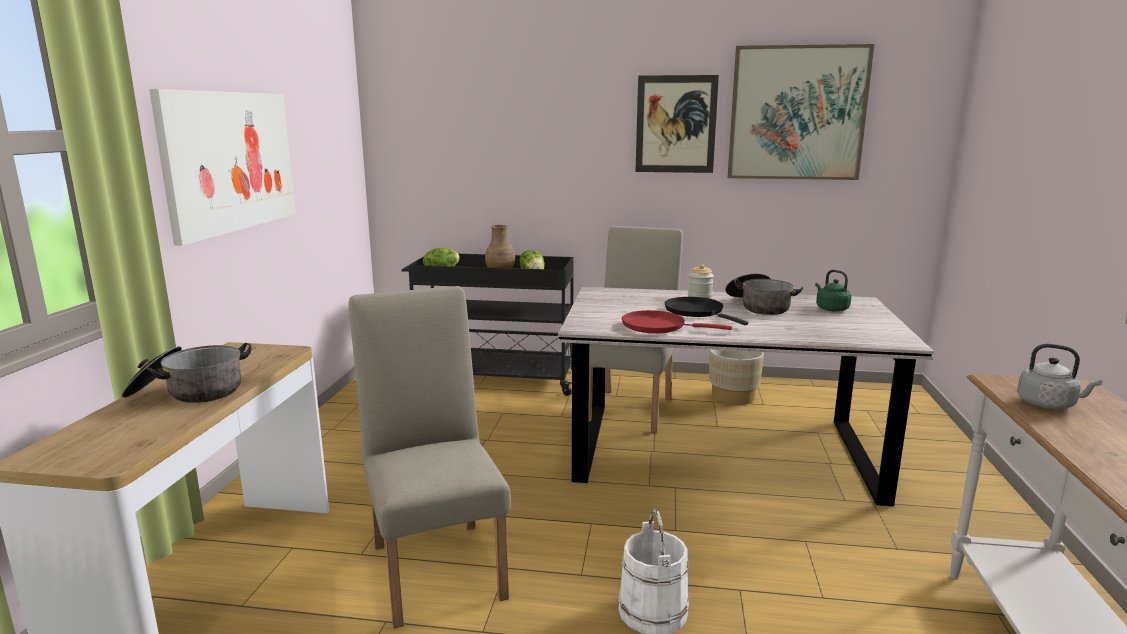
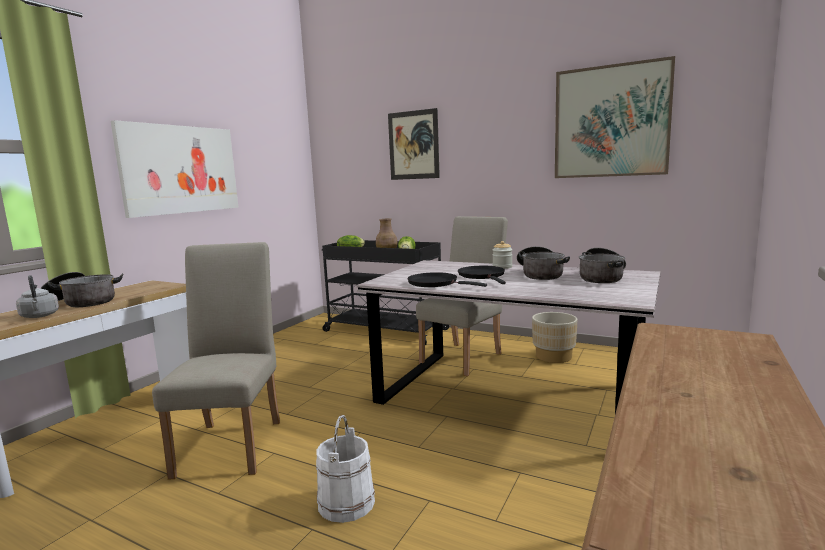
camera: 20 degrees right, 5 degrees down
(658, 326) = (436, 283): red frying pan -> black frying pan
(675, 124) = (513, 138): picture -> picture (413, 145)
(830, 309) = (602, 277): green kettle -> cooking pot
(1049, 404) = (683, 349): grey kettle -> grey kettle (40, 316)

